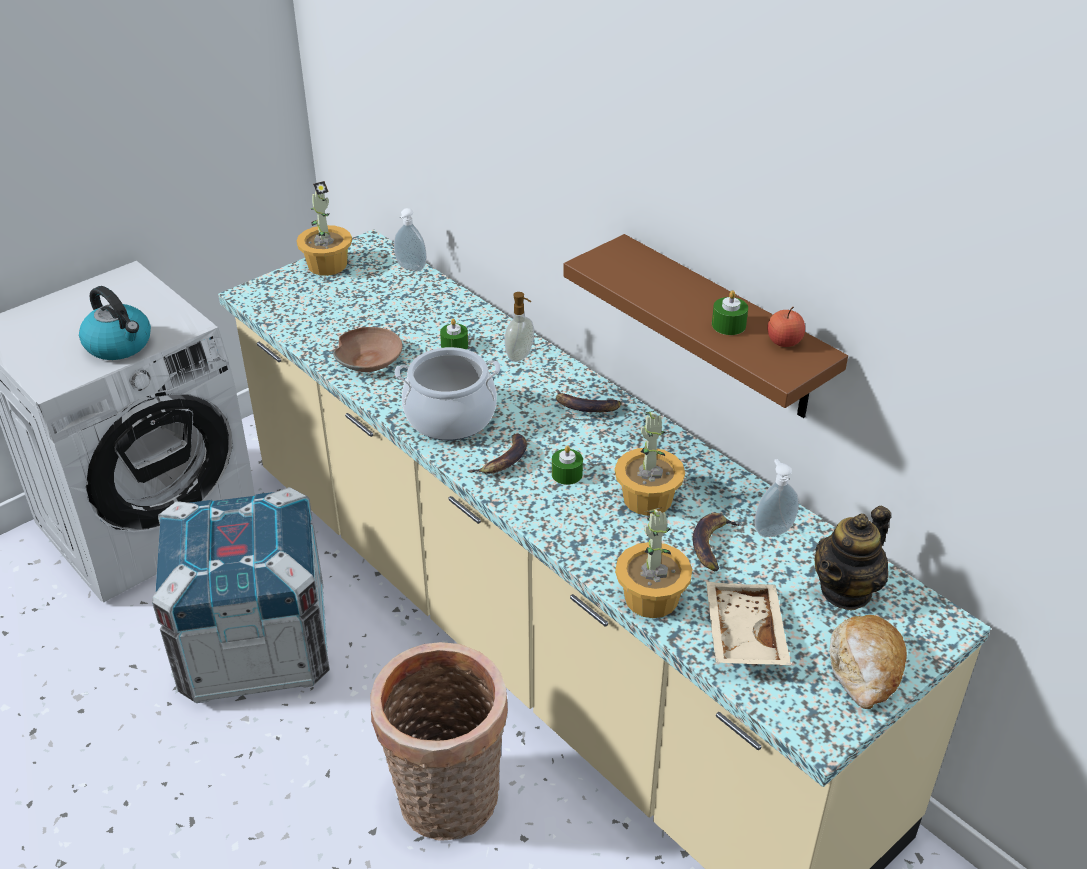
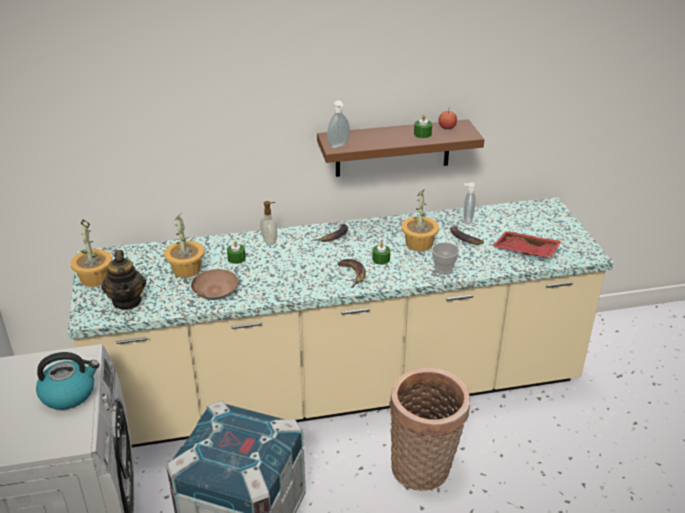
camera: 60 degrees left, 5 degrees down
(410, 268) = (140, 250): soap dispenser -> soap dispenser (339, 146)
(450, 417) = (300, 279): cooking pot -> none
(597, 550) = (443, 269): none -> cup
(651, 598) = (487, 266): potted plant -> potted plant (187, 269)
(742, 634) = (525, 252): beige tray -> red tray
(846, 590) = (517, 218): teapot -> teapot (127, 301)
(865, 669) = (563, 231): bread -> none

